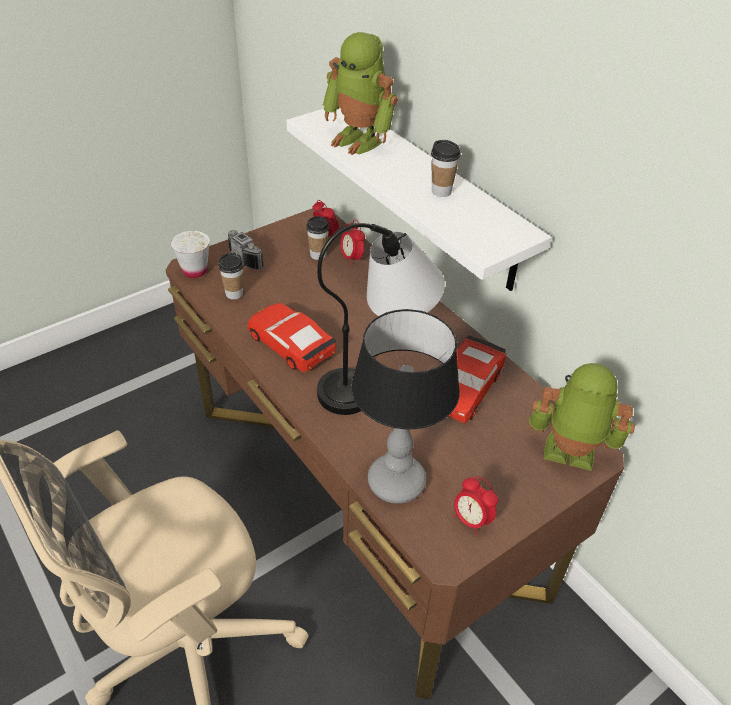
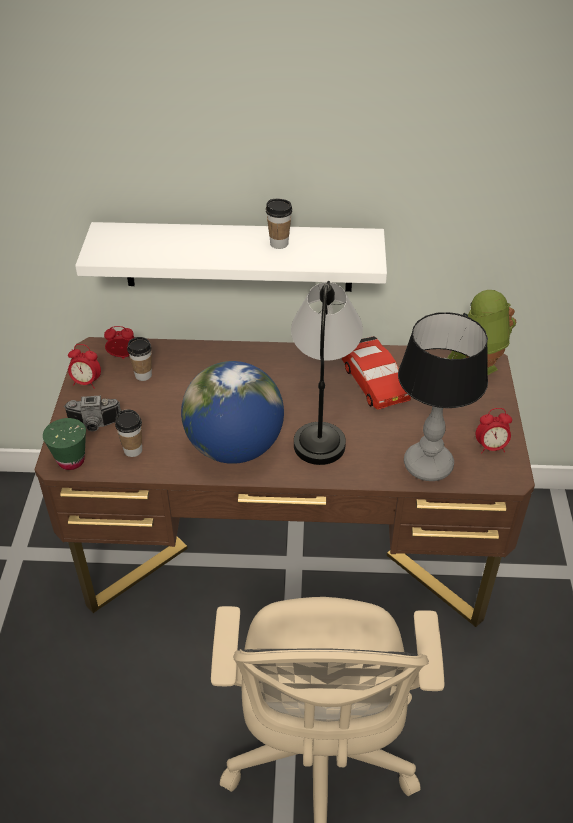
camera: 50 degrees left, 0 degrees up
(195, 271) = (71, 460): white cup -> green cup
(291, 345) = (235, 447): red toy car -> globe
(352, 258) = (171, 359): alarm clock -> alarm clock (86, 382)
(359, 140) = (160, 244): toy robot -> none

